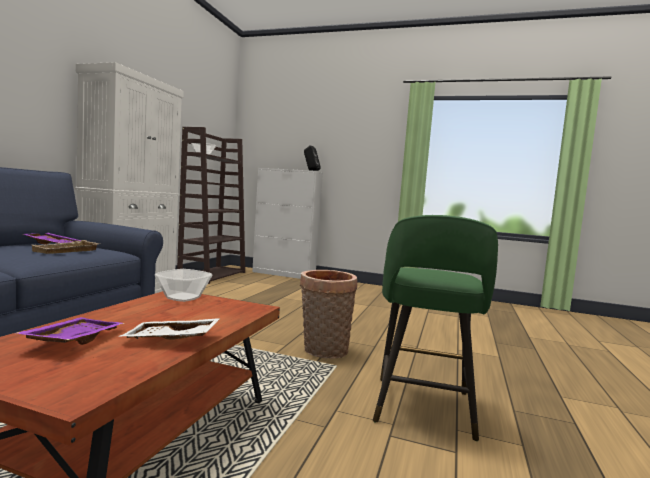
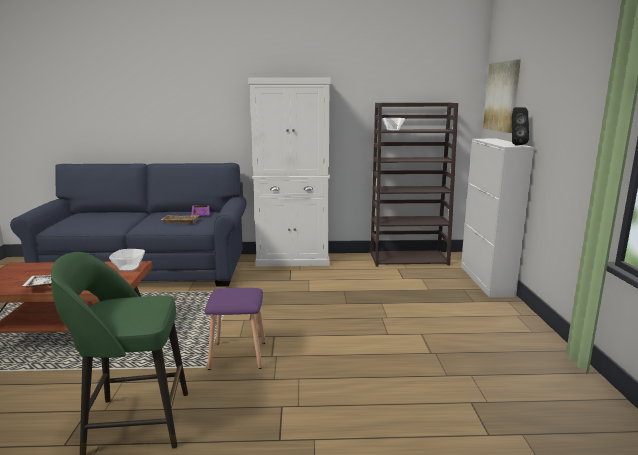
camera: 70 degrees right, 10 degrees up
(73, 340) = (38, 272): purple tray -> none
(268, 139) = (502, 96): none -> picture
(323, 351) = (237, 355): basket -> purple stool

